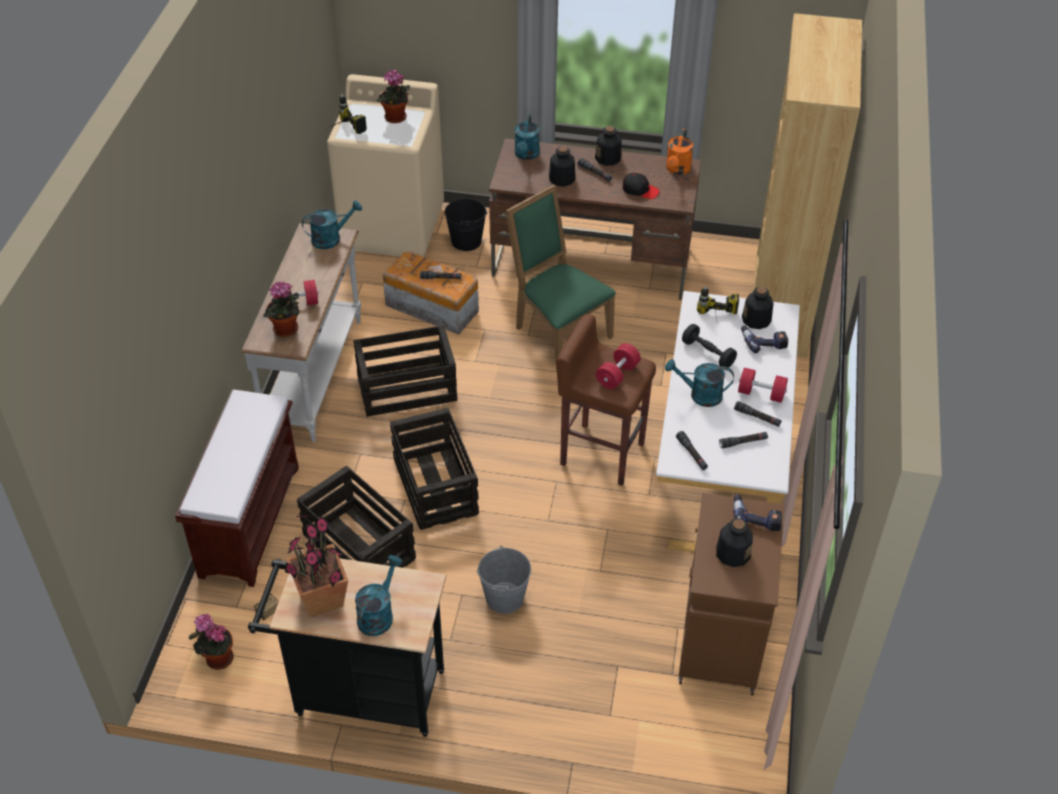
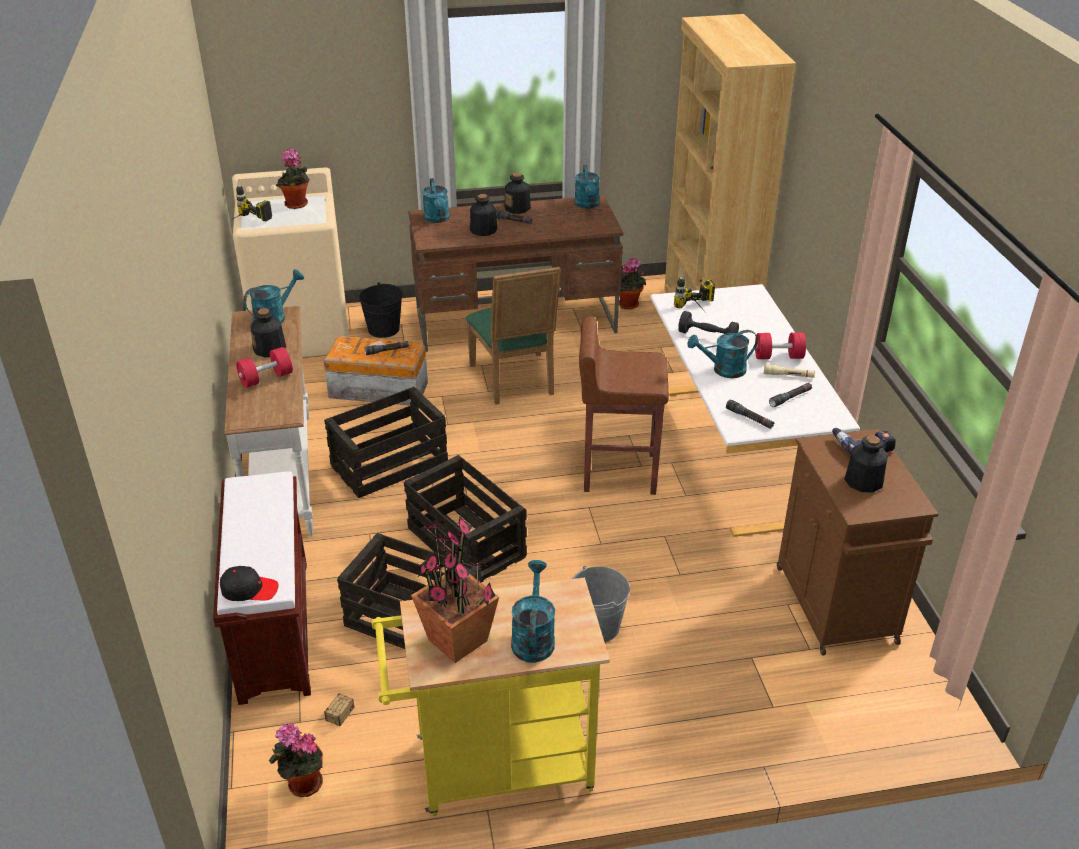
camera: 20 degrees left, 10 degrees down
(286, 331) = (267, 404): potted plant -> potted plant (630, 305)
(361, 692) = (492, 768): black cart -> yellow cart
(558, 331) = (515, 381): green chair -> green chair turned 135 degrees counterclockwise
(617, 374) = (635, 370): red dumbbell -> none
(640, 190) = (563, 225): black cap -> black cap (249, 589)
(677, 170) = (587, 205): orange watering can -> turquoise watering can
(756, 320) = (733, 302): bottle -> bottle (270, 349)
(757, 417) = (788, 375): black flashlight -> beige flashlight
(763, 342) = (751, 317): power drill -> none

